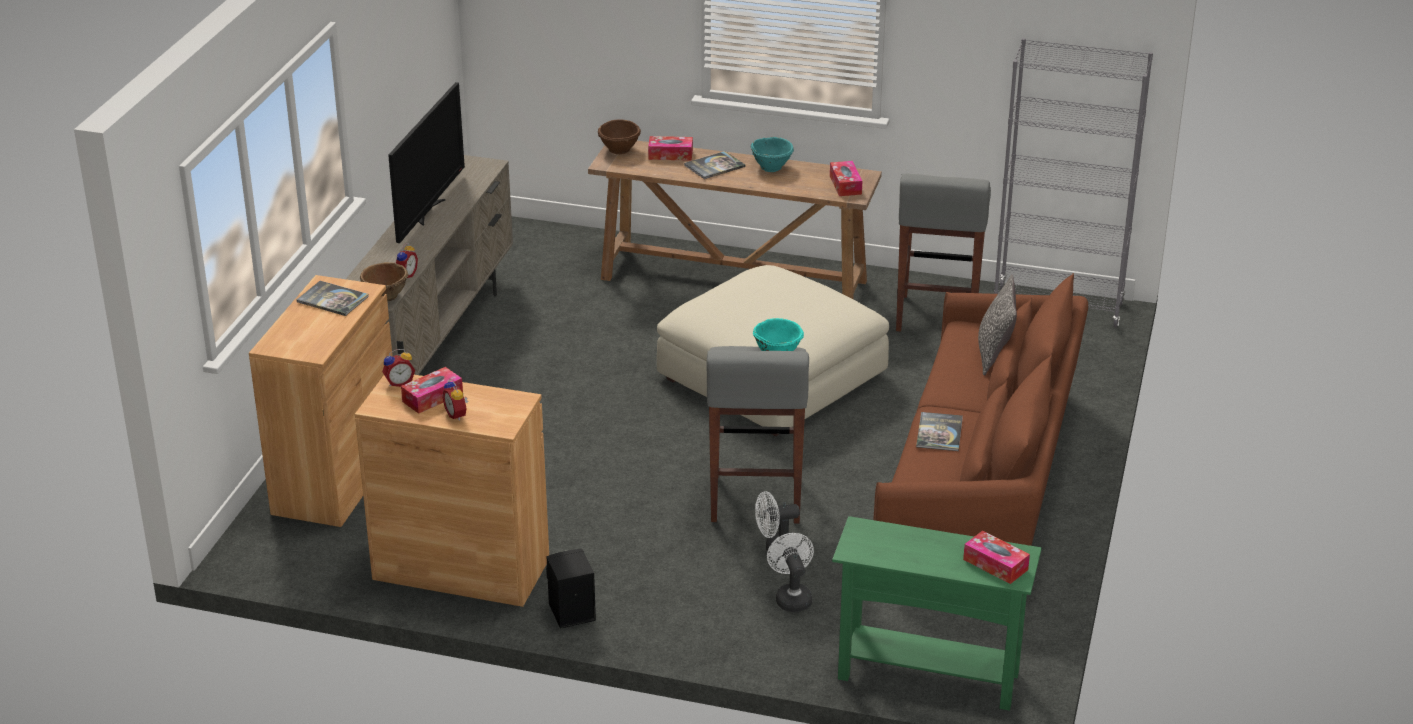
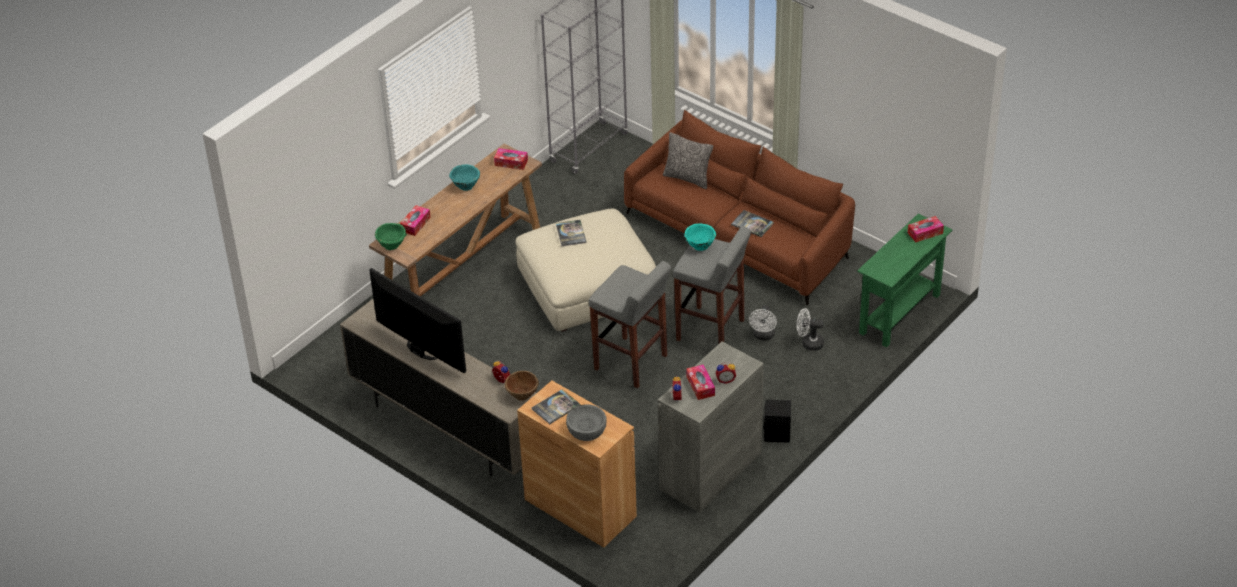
camera: 65 degrees left, 10 degrees up
(297, 331) = (586, 430): none -> grey bowl
(461, 569) = (710, 471): brown cabinet -> grey cabinet
(620, 150) = (392, 245): brown bowl -> green bowl
(714, 166) = (446, 209): book -> book (571, 233)
(936, 317) = (567, 198): grey stool -> grey stool (631, 363)

